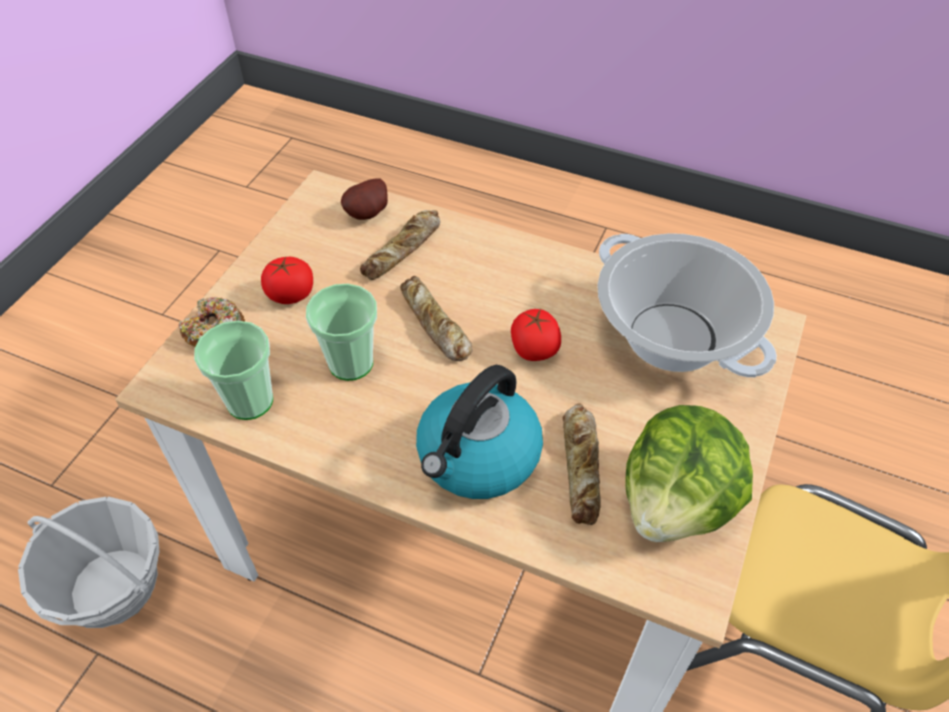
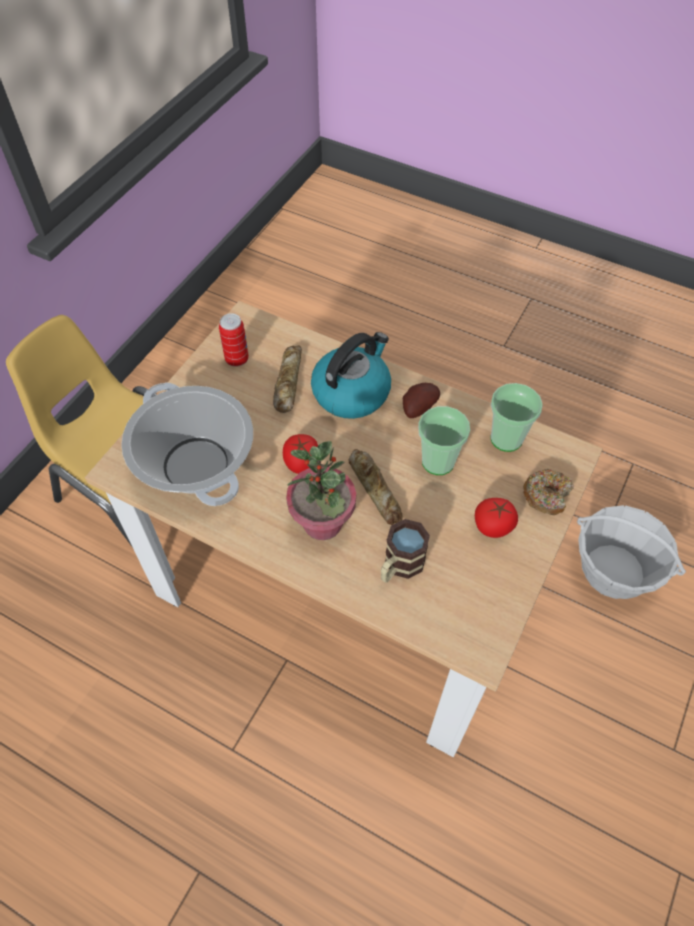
camera: 175 degrees left, 5 degrees up
(369, 214) = (432, 613): potato -> potato (417, 408)
(403, 250) = (399, 566): bread -> mug
(495, 284) = (323, 523): none -> potted plant
(676, 503) = (237, 359): lettuce -> can

